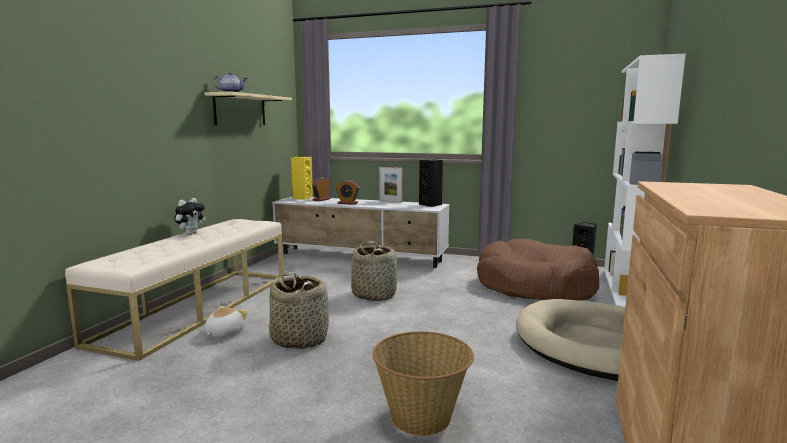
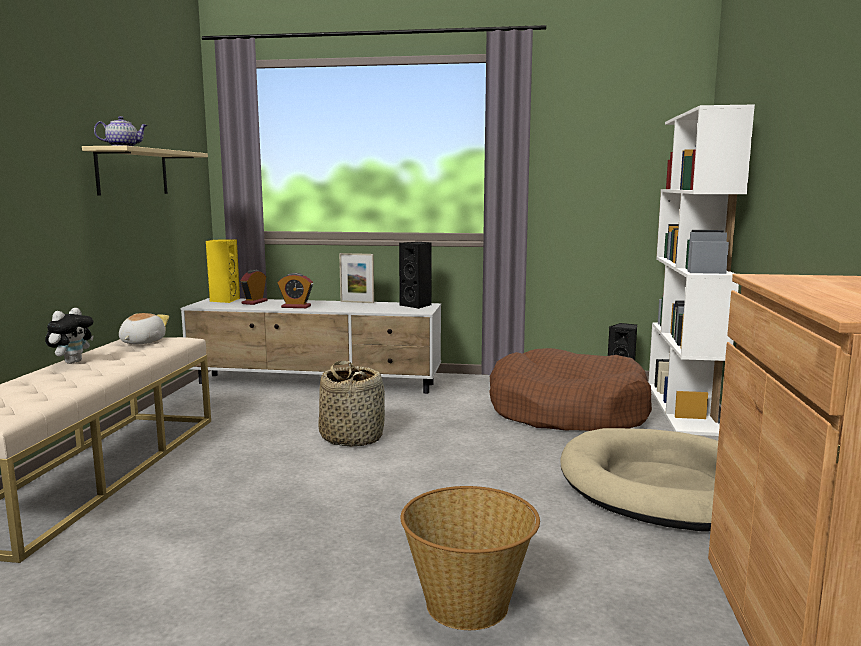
camera: 10 degrees left, 0 degrees up
(224, 333) = (143, 510): plush toy -> plush toy (141, 342)
(300, 339) = (262, 509): basket -> none

